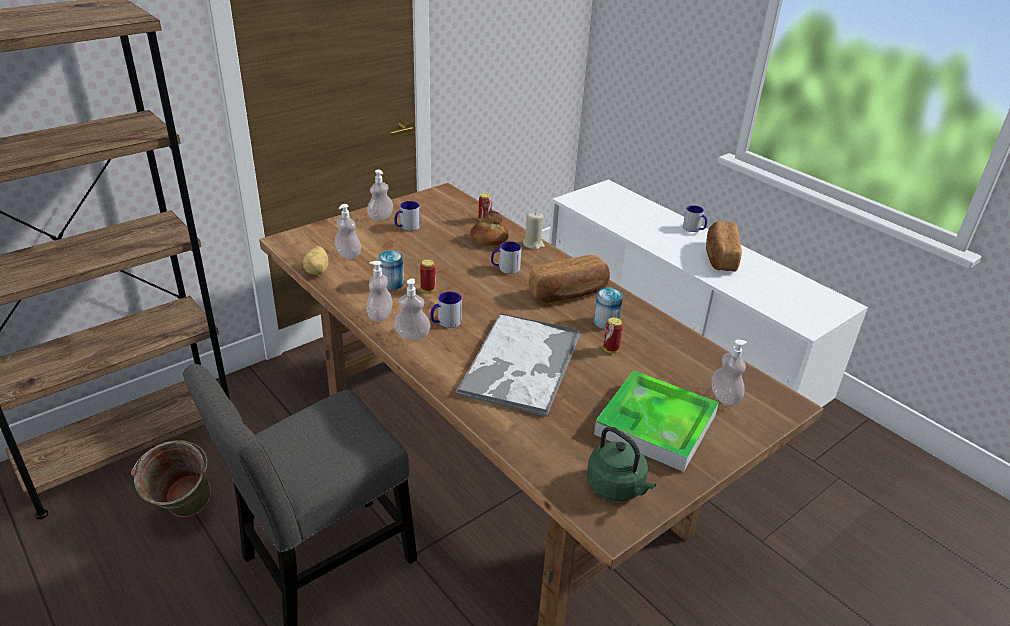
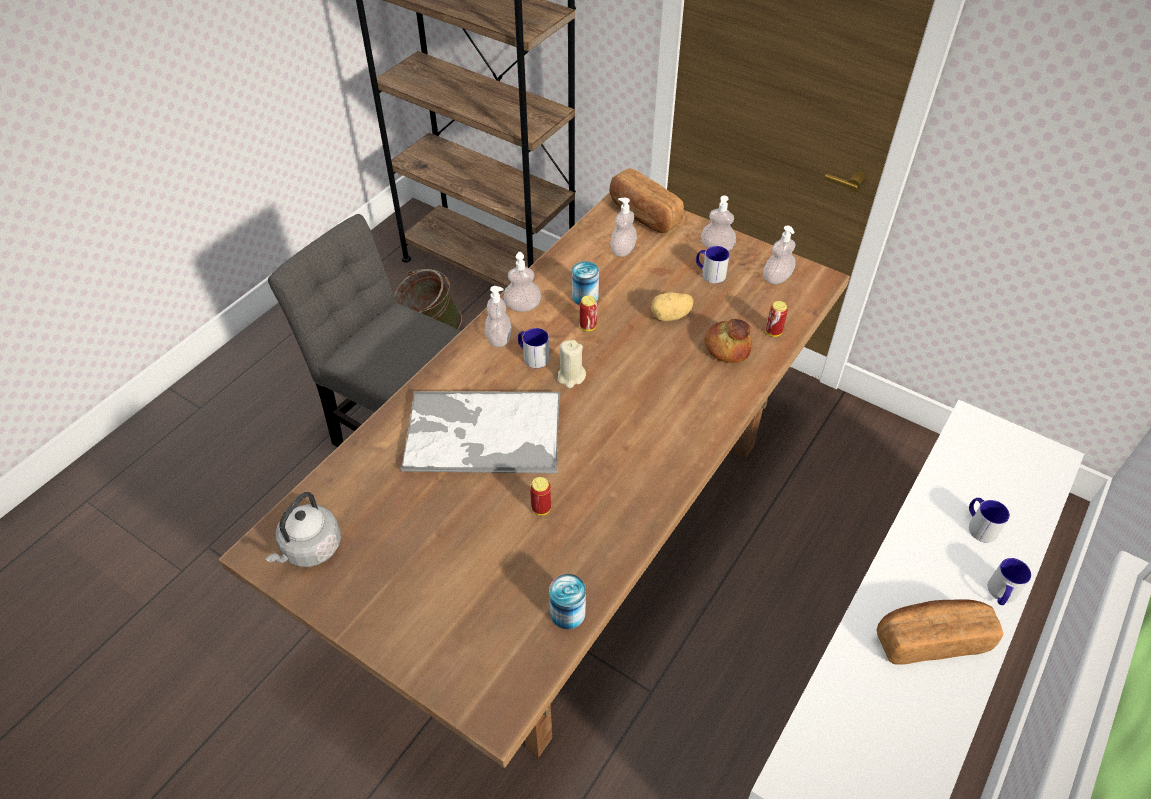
camera: 75 degrees right, 15 degrees up
(318, 271) = (580, 240): potato -> potato (671, 316)
(505, 268) = (668, 378): mug -> mug (979, 526)
(533, 244) = (742, 391): beige candle -> beige candle (571, 377)
(569, 293) = (644, 448): bread -> bread (643, 215)
(606, 322) = (597, 495): can -> can (567, 613)
(617, 487) = (310, 549): green kettle -> grey kettle
(655, 425) = (415, 570): tray -> none
(724, 397) = (486, 638): soap dispenser -> soap dispenser (776, 278)

